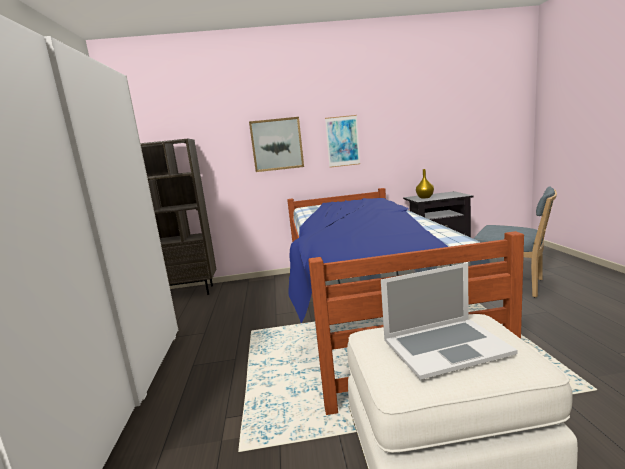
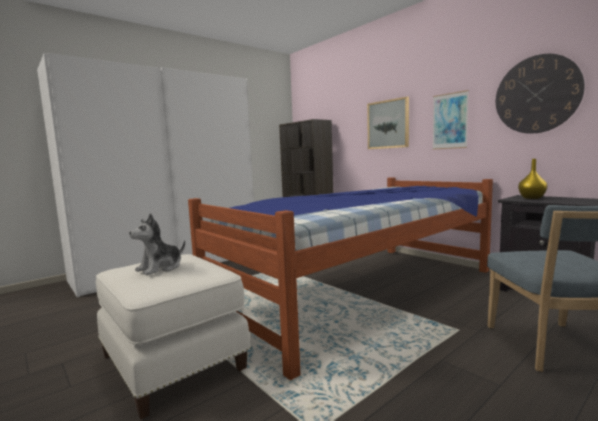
camera: 55 degrees right, 5 degrees down
(406, 122) = (536, 94): none -> wall clock
(445, 346) = (160, 268): laptop -> plush toy

